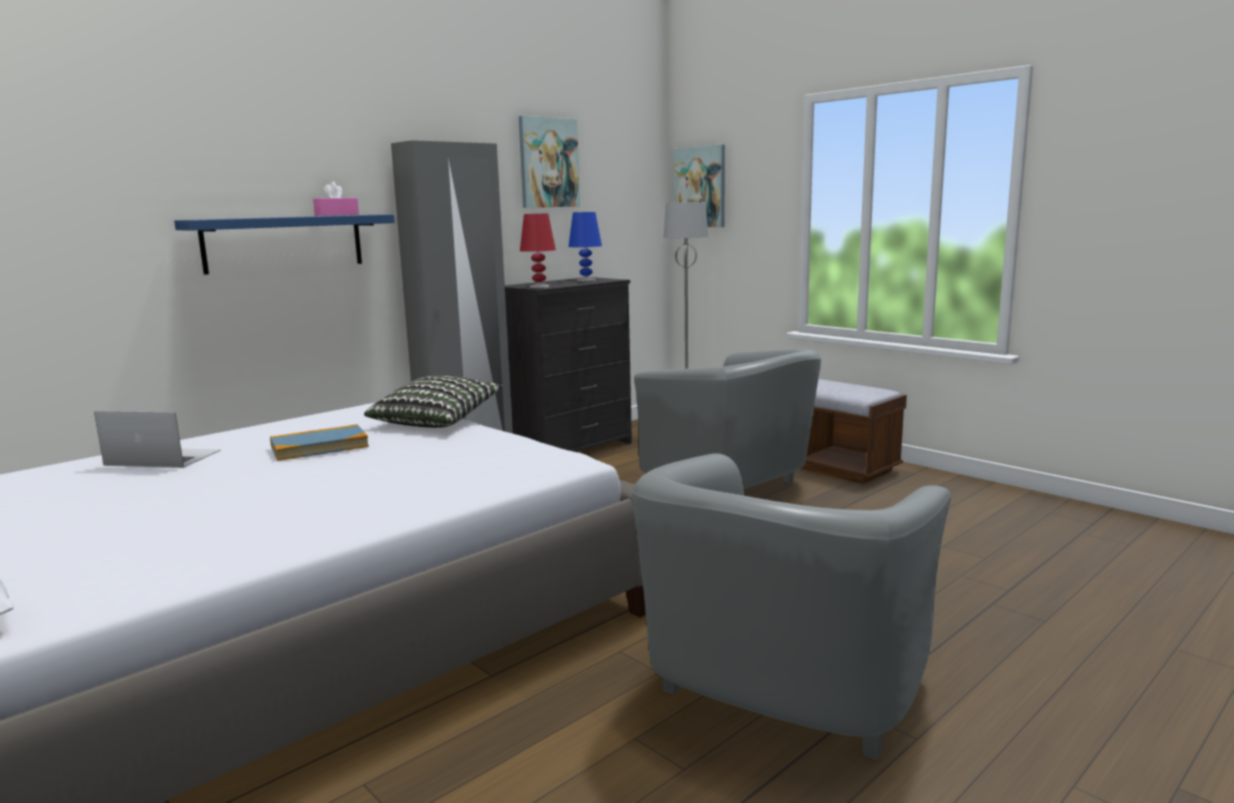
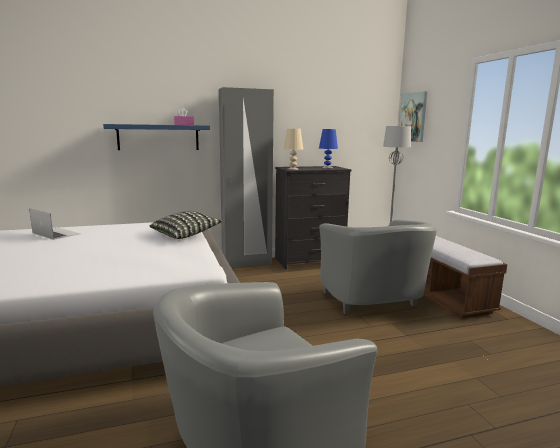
camera: 25 degrees right, 0 degrees up
(319, 447) = (116, 239): book -> none
(539, 287) = (293, 169): red table lamp -> beige table lamp
(548, 163) = (315, 101): picture -> none

